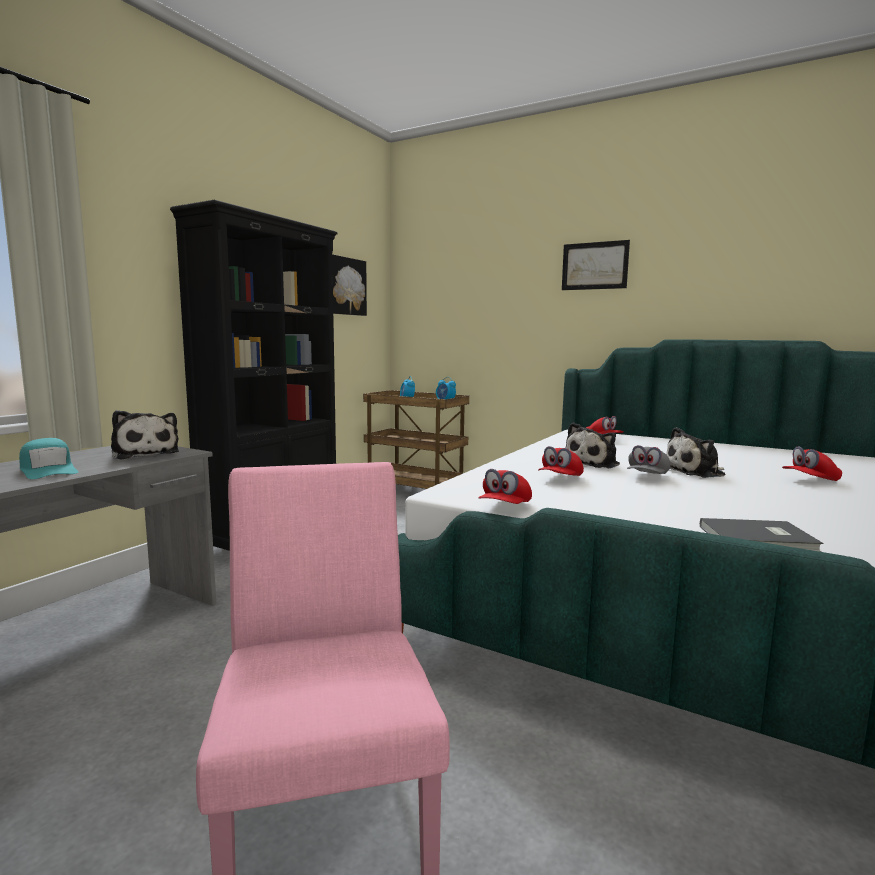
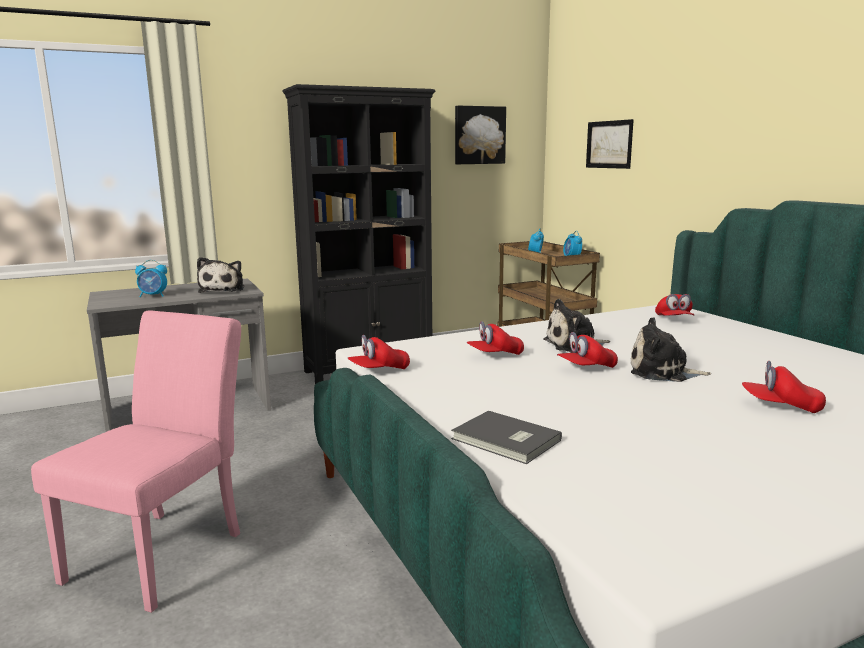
camera: 35 degrees right, 5 degrees up
(48, 470) = (153, 296): turquoise cap -> alarm clock
(594, 266) = (726, 102): picture -> picture (609, 144)
(647, 477) = (586, 368): grey cap -> red cap

